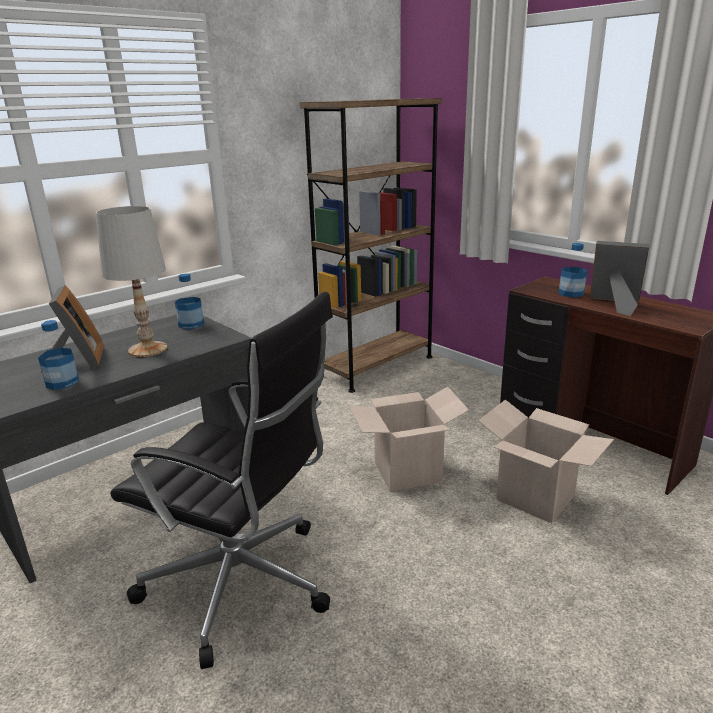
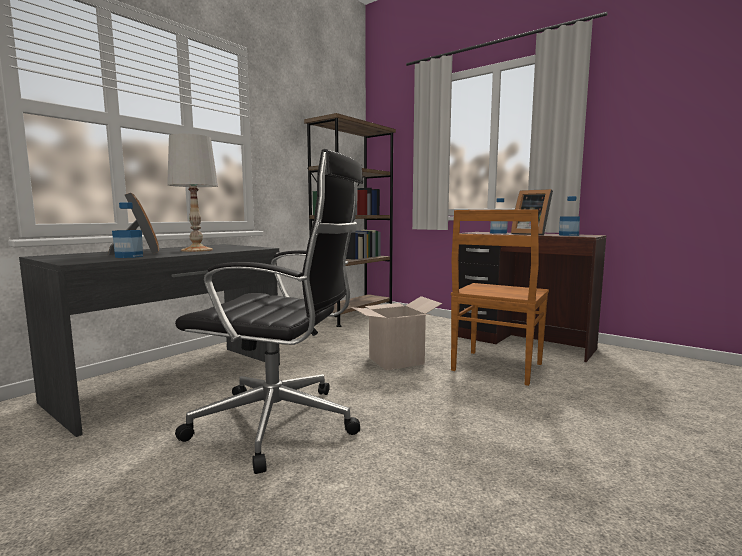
camera: 10 degrees left, 15 degrees down
(191, 324) = (227, 246): bottle -> bottle (568, 235)
(535, 498) = (496, 368): cardboard box -> brown chair
(615, 305) = (530, 234): picture frame -> picture frame turned 150 degrees counterclockwise

